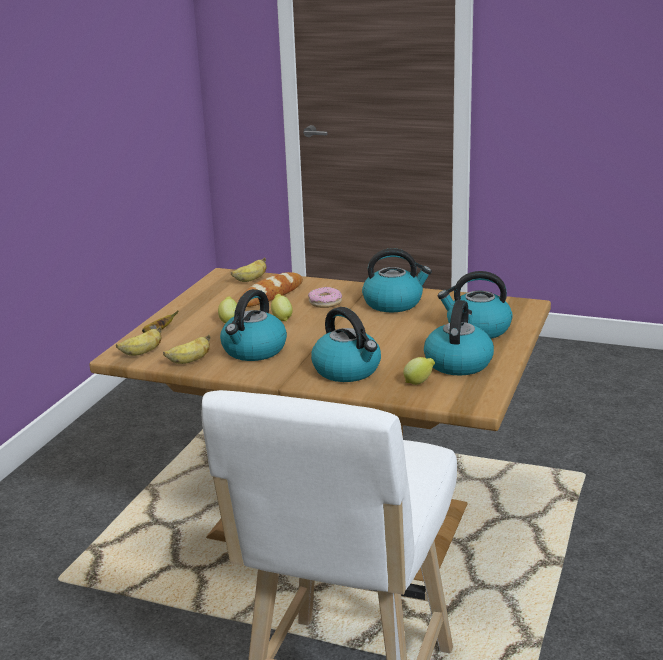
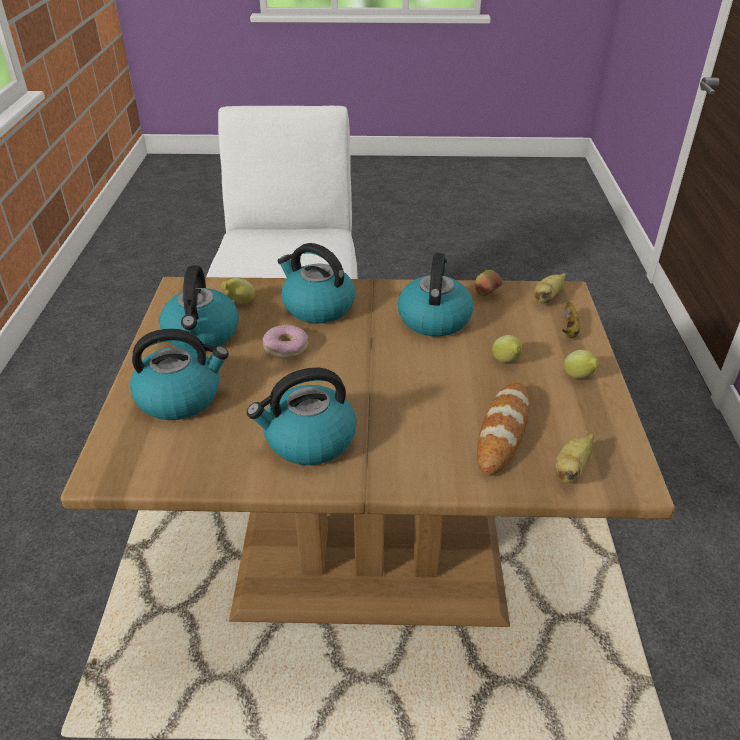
camera: 160 degrees right, 15 degrees up
(189, 361) = (486, 294): banana -> apple
(281, 318) = (445, 378): lemon -> lemon (579, 377)
(325, 302) = (410, 424): donut -> donut (286, 347)

